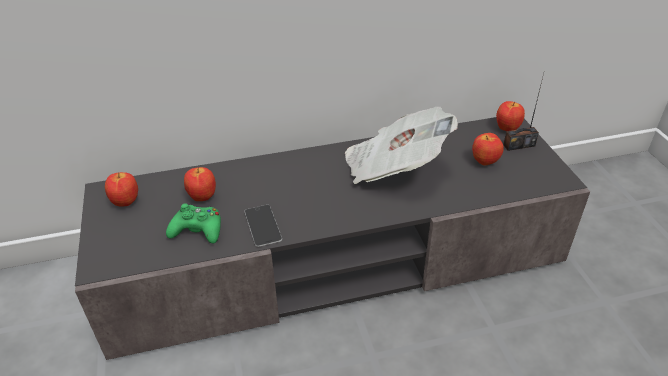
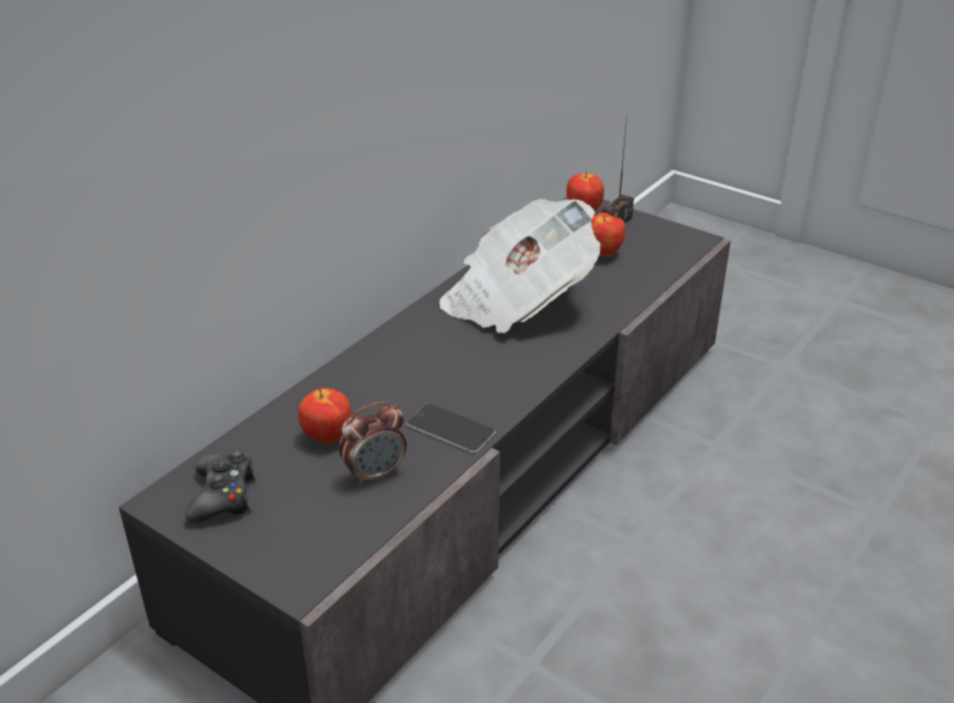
camera: 40 degrees left, 5 degrees down
(125, 202) = (223, 496): apple -> black game controller
(197, 230) = (375, 474): green game controller -> alarm clock

